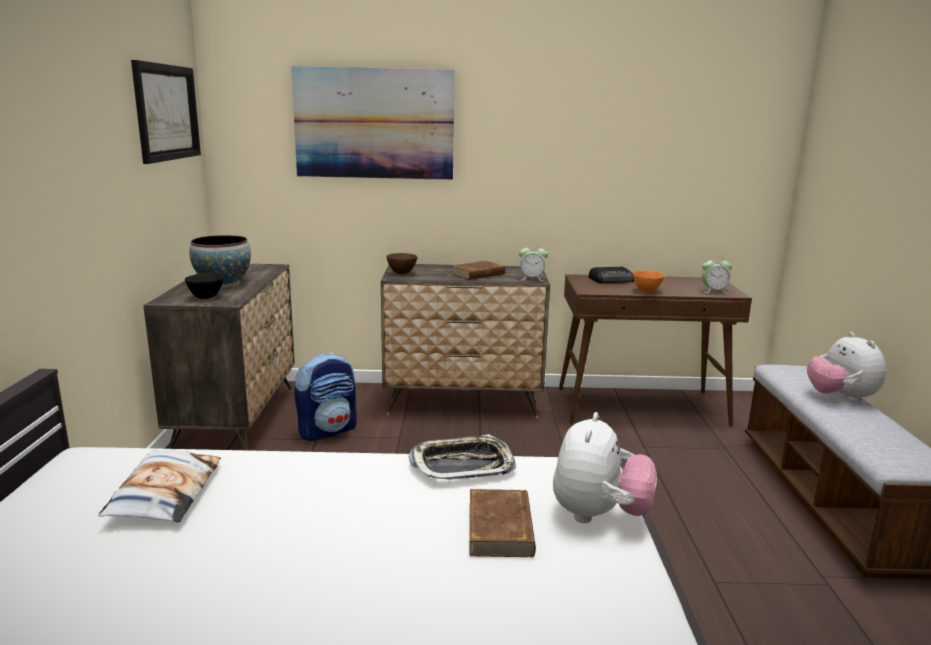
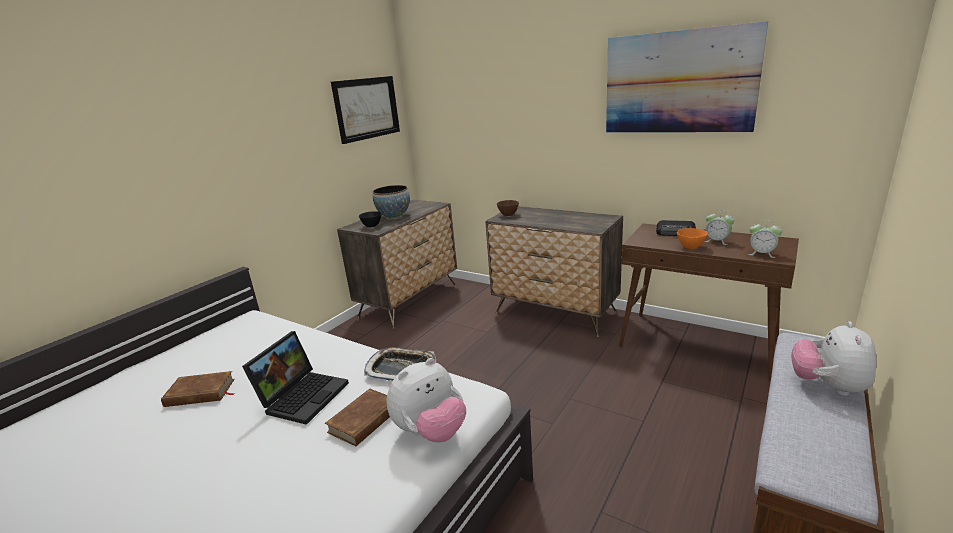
camera: 35 degrees right, 5 degrees up
(165, 494) = (252, 347): pillow -> none
(328, 430) = (450, 318): backpack -> none
(365, 527) = (303, 395): none -> laptop
(374, 124) = (501, 104): picture -> picture (678, 82)
(478, 274) = (560, 220): brown book -> brown book (200, 393)
(532, 279) = (595, 227): alarm clock -> alarm clock (717, 241)

